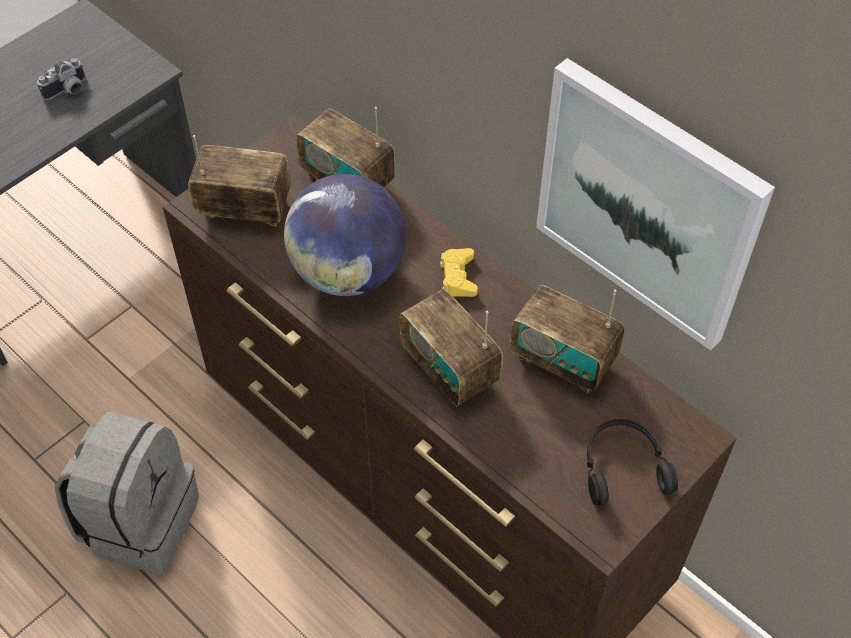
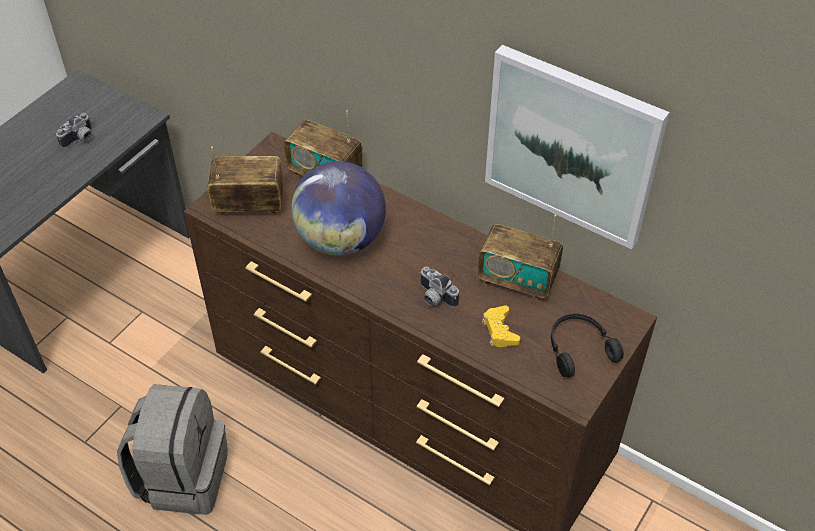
camera: 10 degrees left, 5 degrees down
(450, 368) = (434, 297): radio -> camera
(458, 277) = (425, 232): yellow game controller -> yellow game controller (499, 330)

